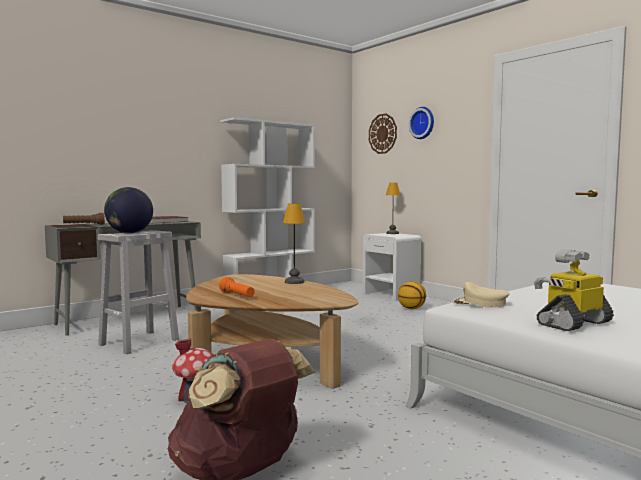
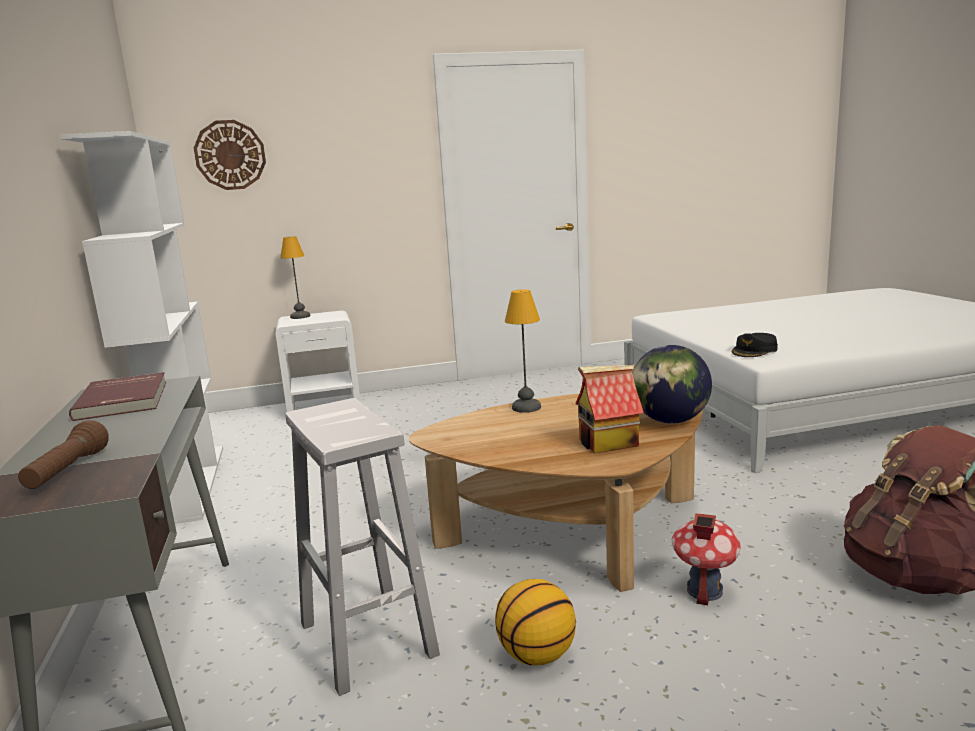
camera: 65 degrees left, 10 degrees up
(129, 233) = (344, 426): globe -> globe (670, 421)
(237, 296) = (608, 443): orange flashlight -> toy house
(411, 308) = (412, 410): basketball -> basketball (536, 655)
(423, 123) = (319, 140): wall clock -> none
(480, 303) = (754, 351): beige cap -> black cap
(573, 323) = (836, 341): toy robot -> none

